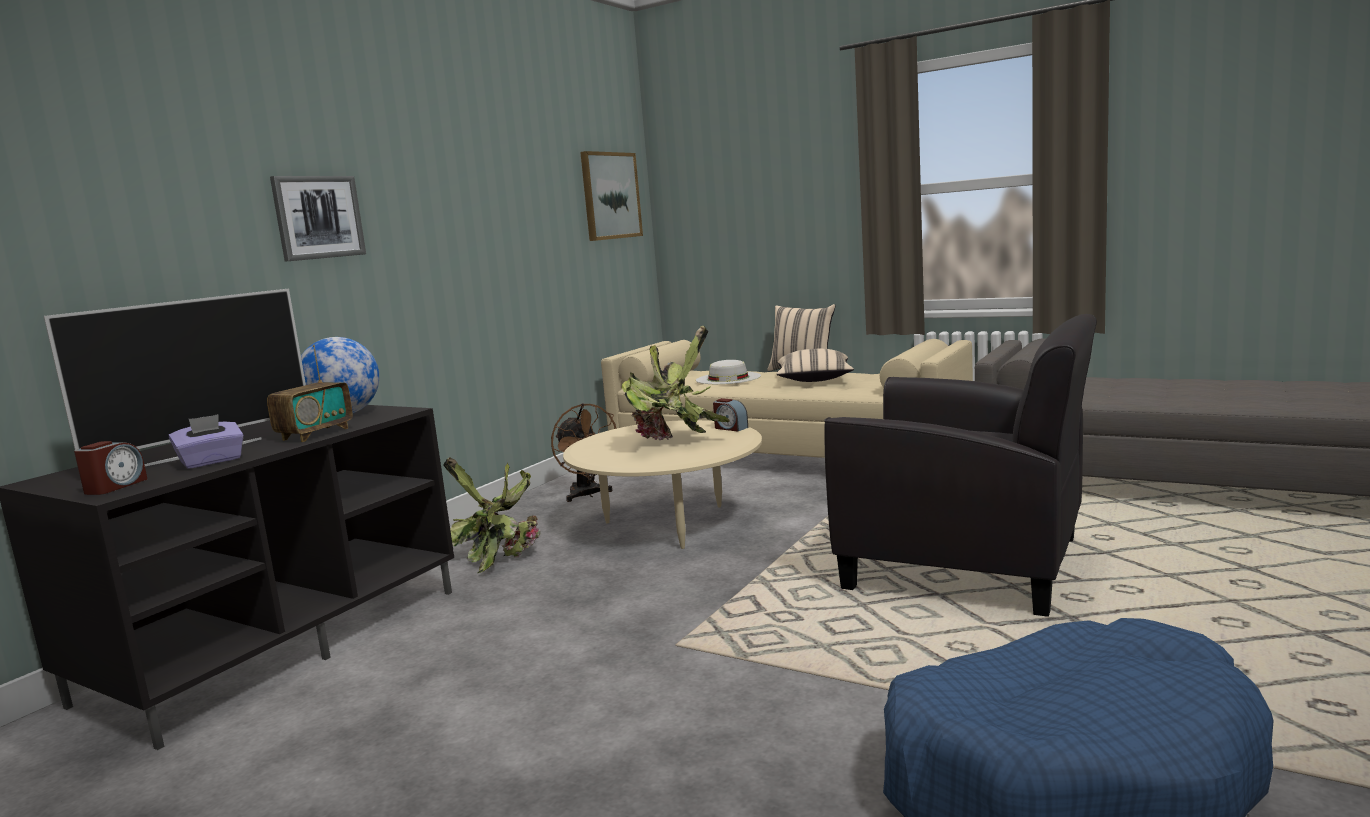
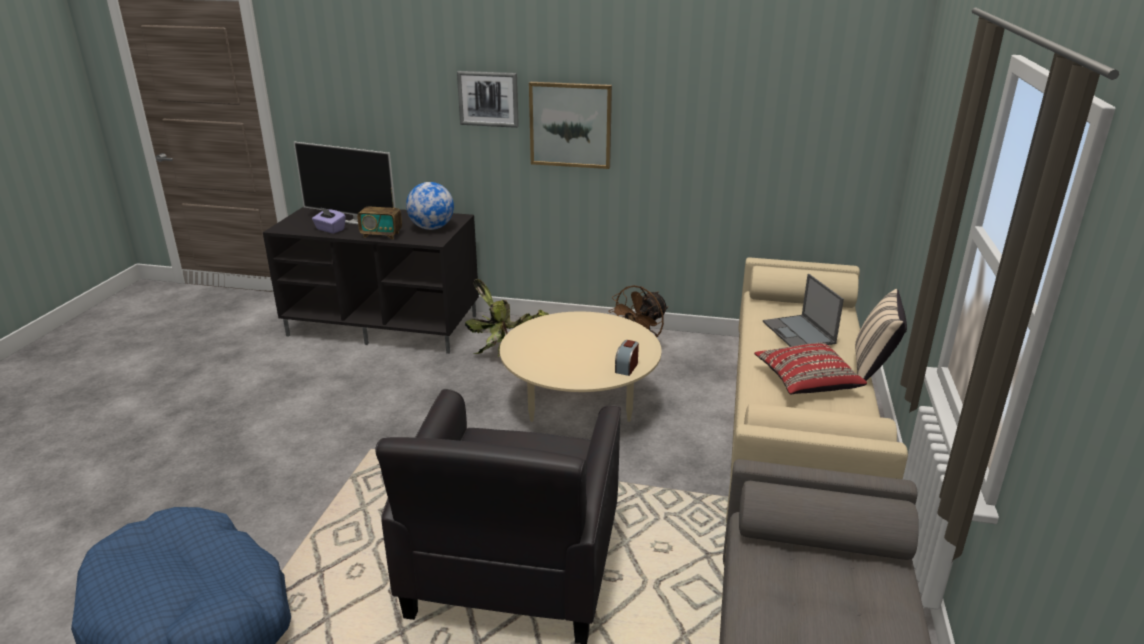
camera: 70 degrees right, 15 degrees up
(115, 487) = (292, 225): alarm clock -> none
(610, 196) = (832, 105): picture -> picture (570, 125)
(674, 442) = (577, 350): potted plant -> none
(728, 378) = (799, 333): white hat -> laptop
(814, 381) = (806, 382): beige pillow -> red pillow

